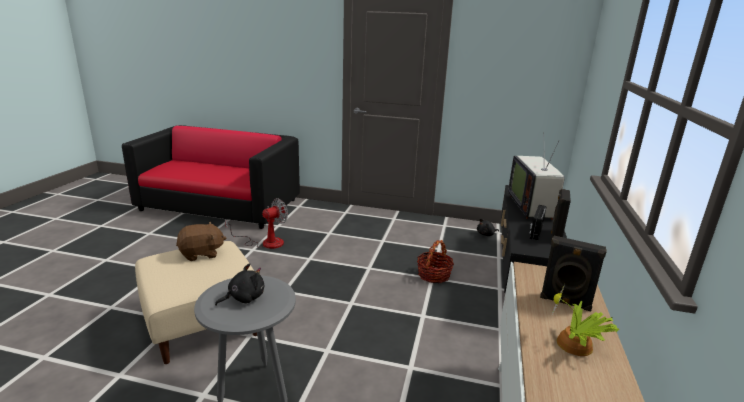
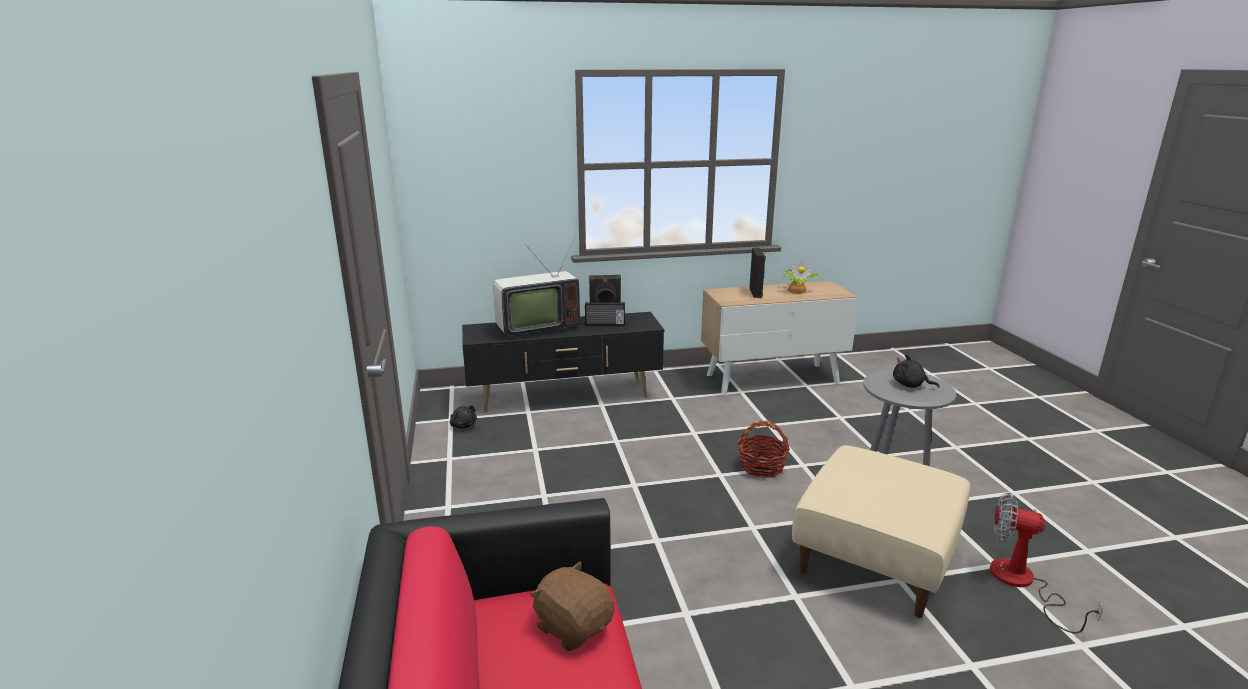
camera: 115 degrees left, 0 degrees up
(201, 254) = (862, 497): brown plush toy -> brown plush toy (573, 627)
(265, 242) = (650, 611): fan -> fan (1022, 584)
(433, 275) = (609, 441): basket -> basket (762, 467)

